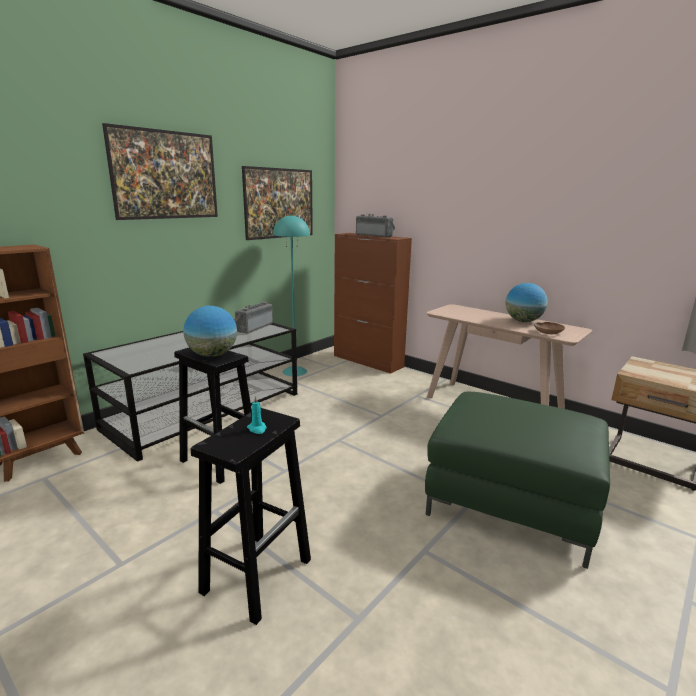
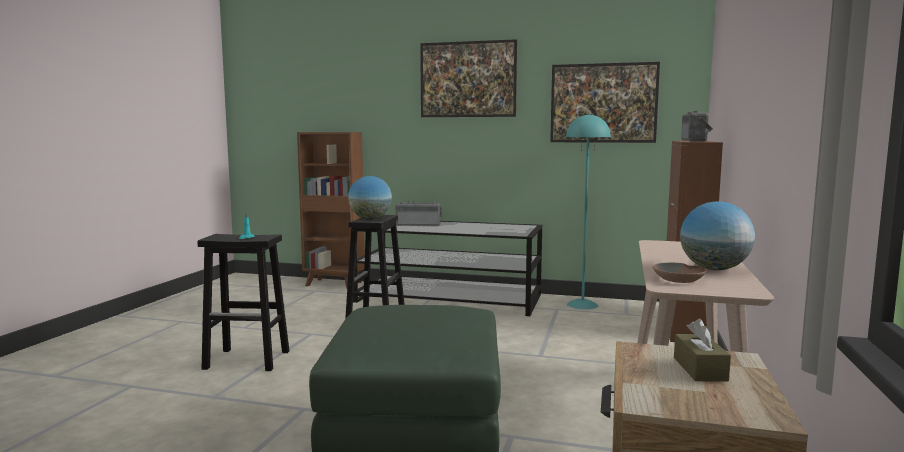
camera: 65 degrees right, 10 degrees down
(253, 327) = (509, 229): radio -> radio (418, 224)
(661, 370) = (700, 369): none -> brown tissue box

